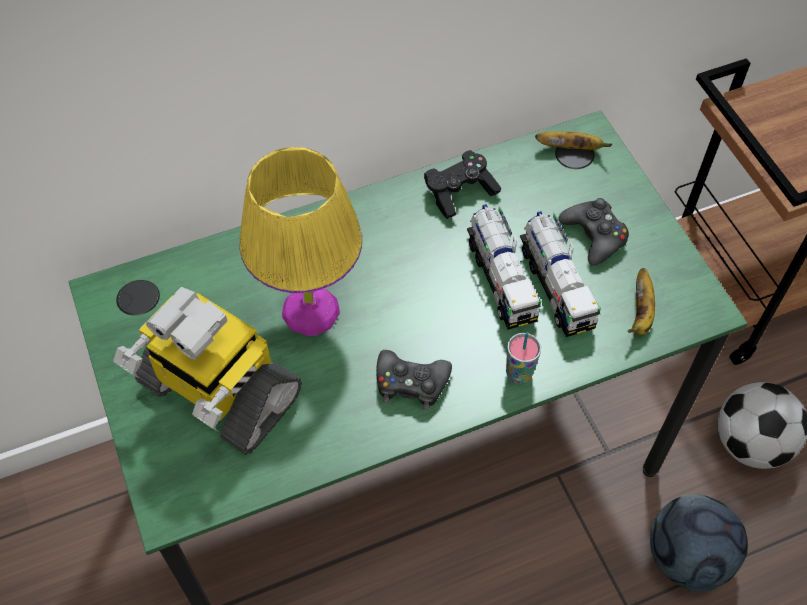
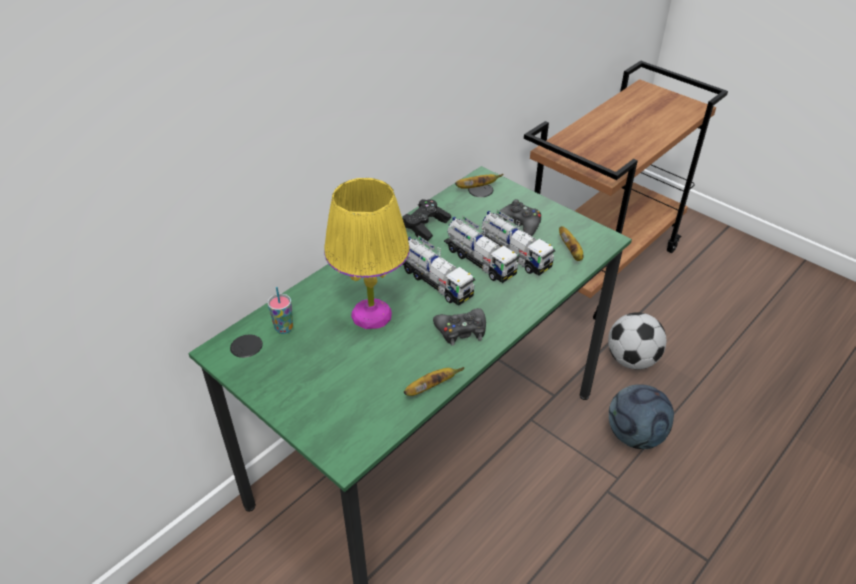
camera: 25 degrees left, 15 degrees down
(217, 391) = (337, 378): toy robot -> none
(322, 454) = (430, 387): none -> banana
(421, 292) = (436, 282): none -> toy truck
(519, 373) = (523, 304): cup -> cup (284, 328)

